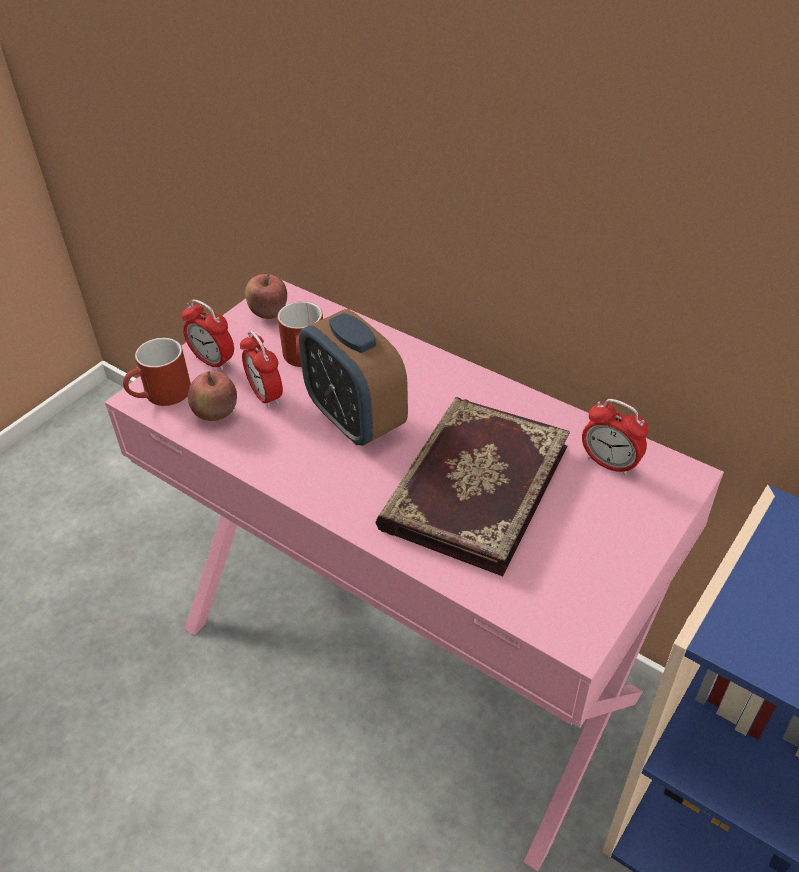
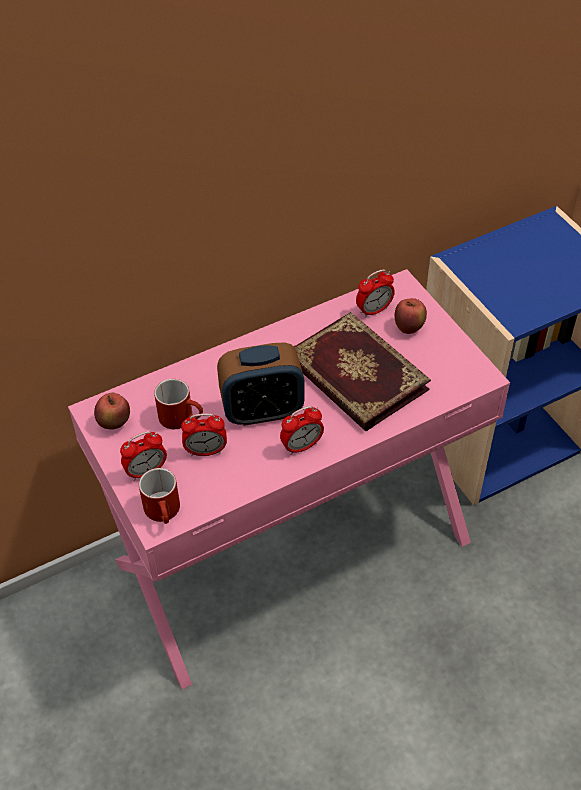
camera: 65 degrees left, 5 degrees up
(216, 415) = (207, 484): apple -> apple (409, 327)
(318, 475) = (301, 446): none -> alarm clock

